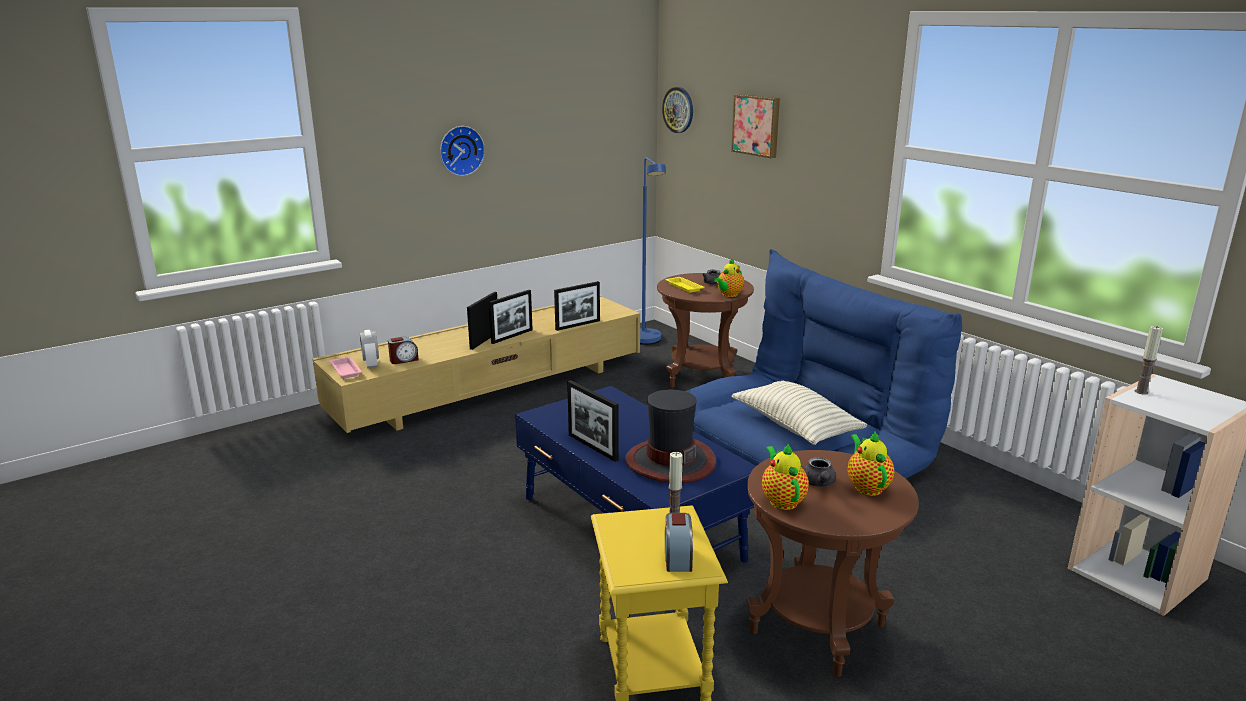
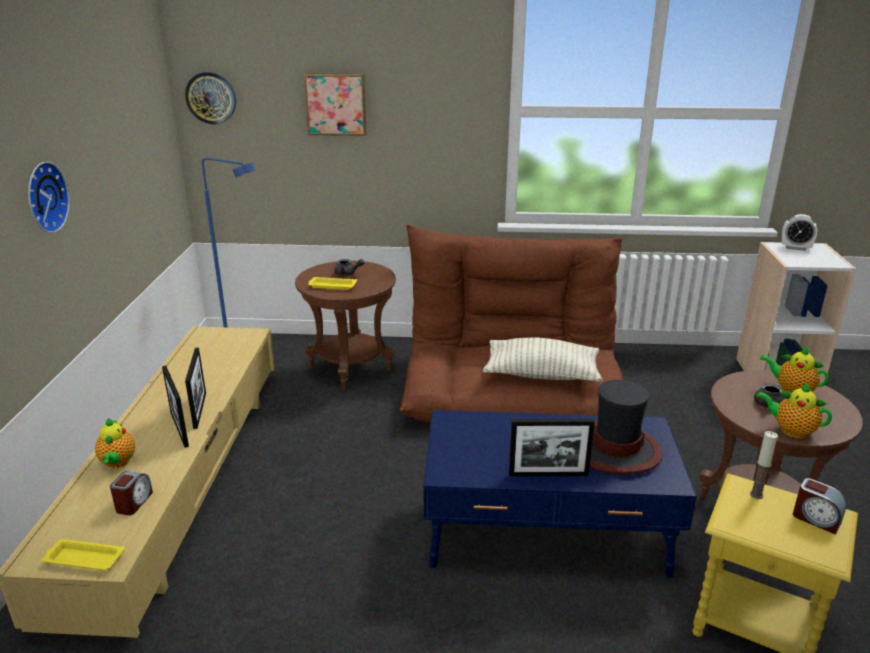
camera: 50 degrees left, 5 degrees up
(345, 370) = (83, 559): pink tray -> yellow tray
(371, 364) = (102, 531): alarm clock -> alarm clock (795, 248)
(578, 325) = (240, 366): picture frame -> none
(728, 295) = (382, 279): teapot -> teapot (117, 463)
(799, 444) = (511, 388): blue sofa -> brown sofa
(1141, 392) = (785, 256): candle -> none

